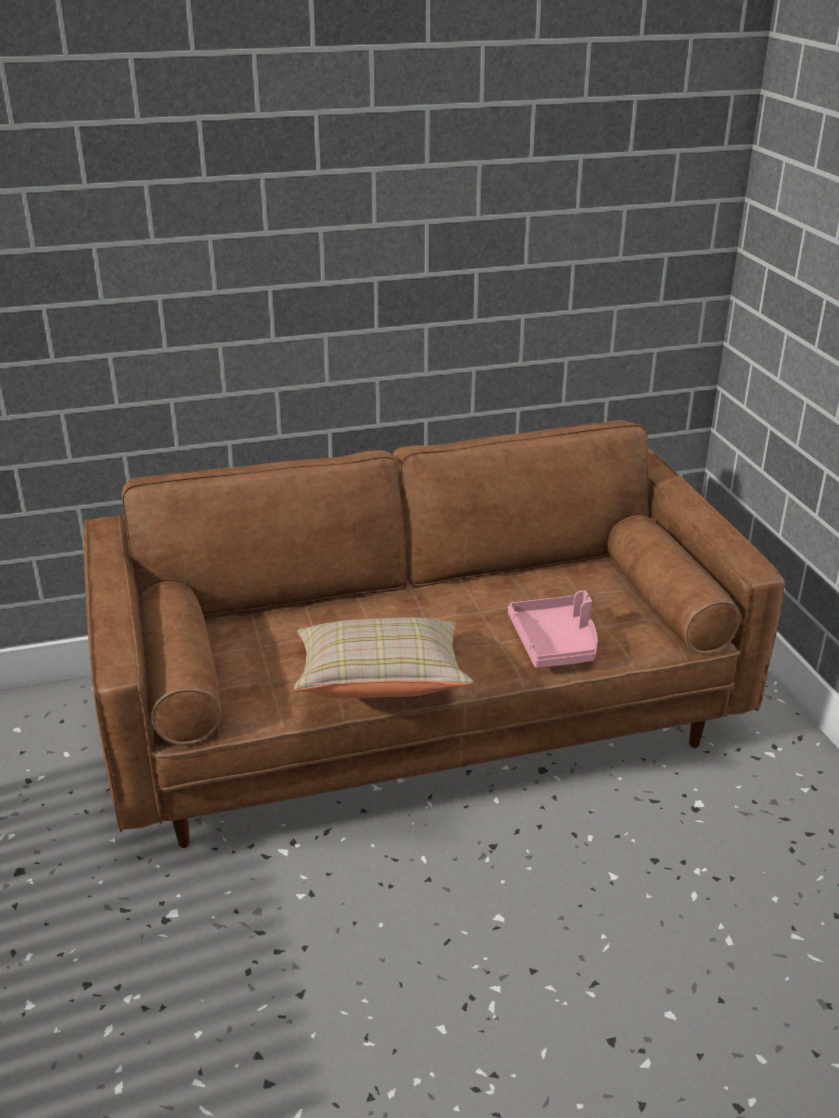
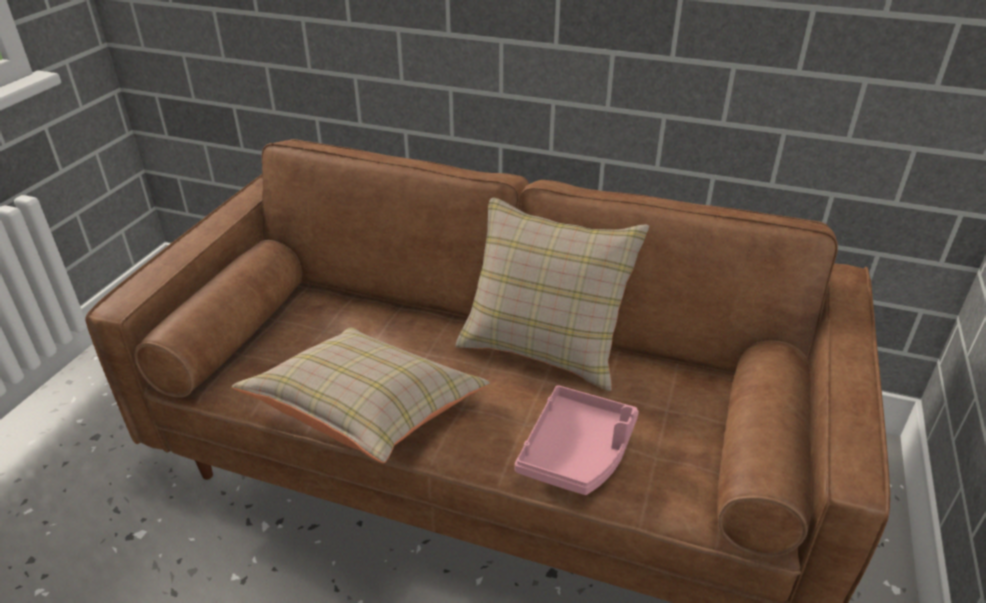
camera: 35 degrees right, 5 degrees up
(454, 587) = (545, 344): none -> beige pillow

